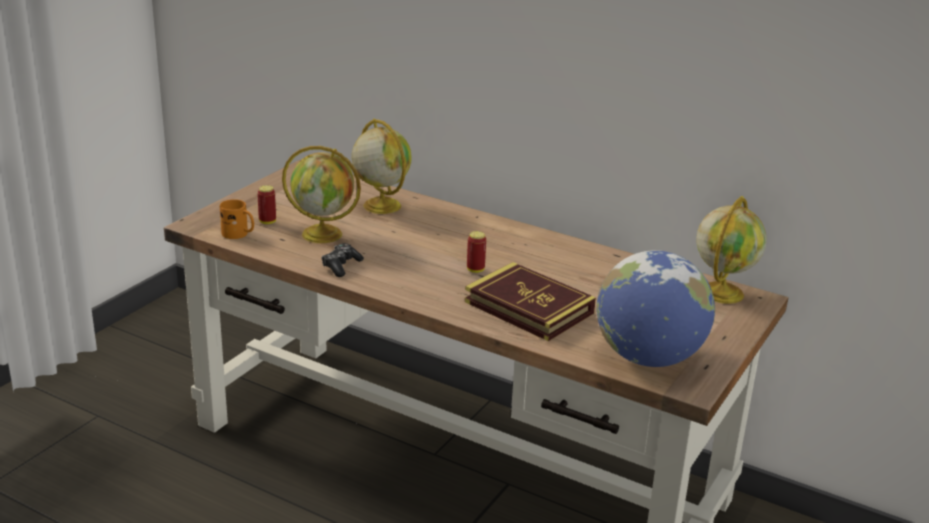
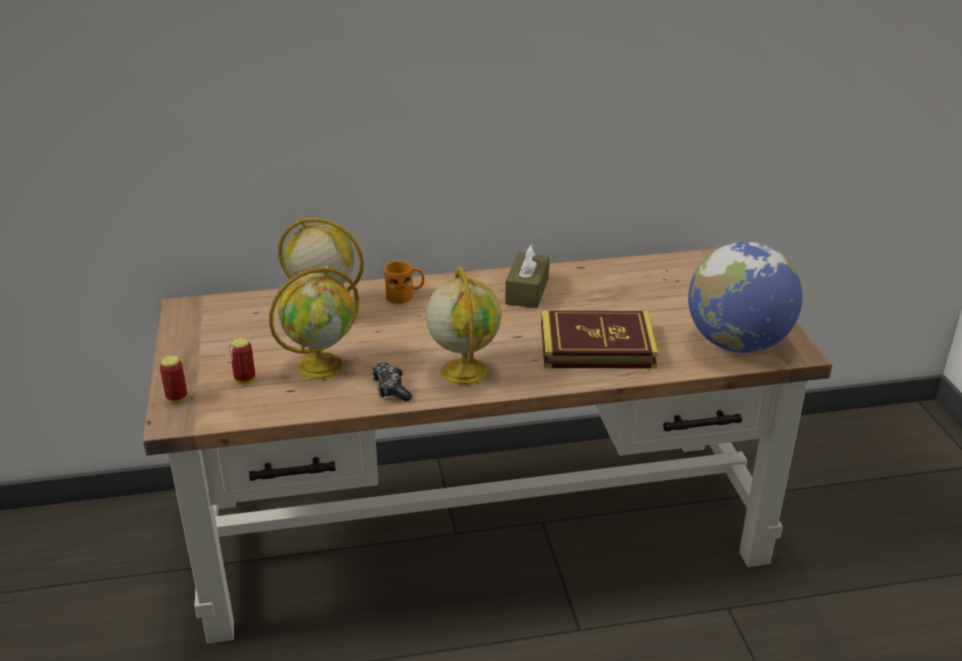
camera: 40 degrees left, 5 degrees up
(239, 234) = (240, 407): orange mug -> orange mug (405, 295)
(475, 270) = (504, 334): can -> can (177, 398)
(543, 252) = (527, 291): none -> brown tissue box
(722, 292) = (693, 264): globe -> globe (463, 371)

